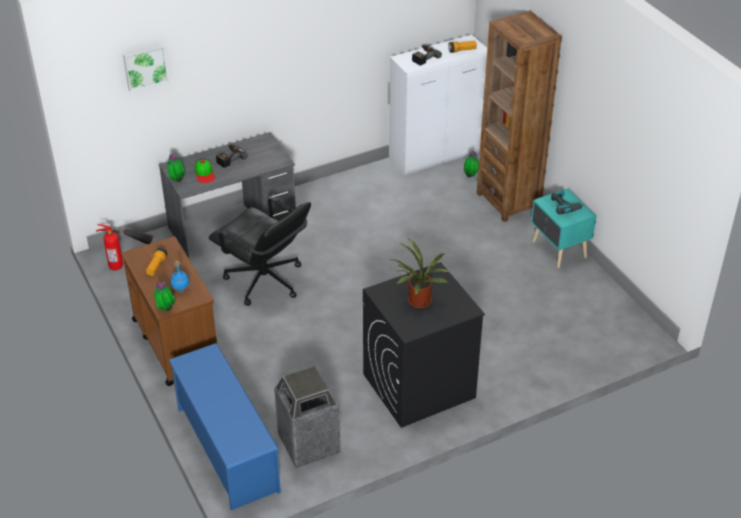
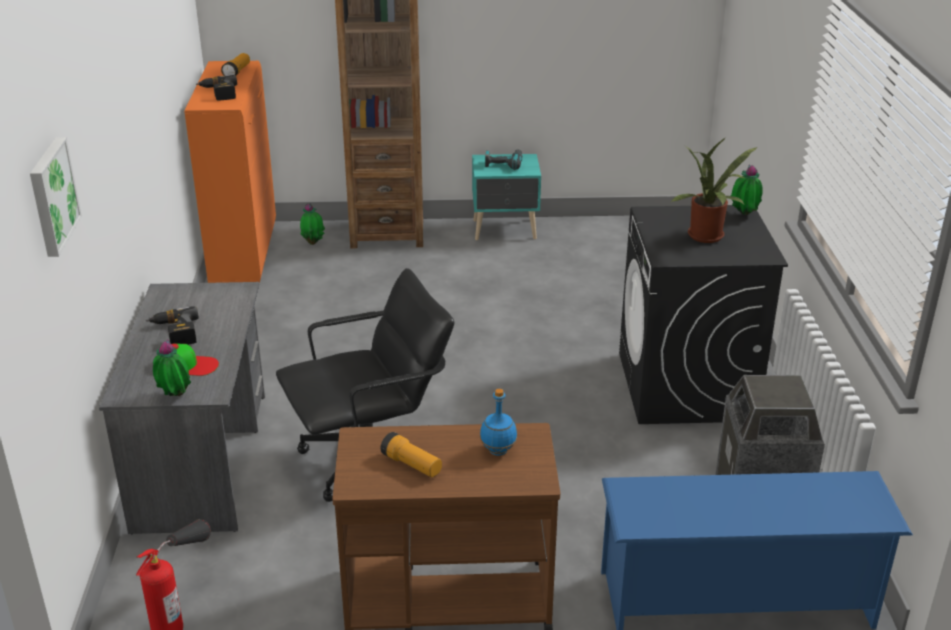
camera: 65 degrees left, 10 degrees down
(166, 309) = (541, 479): potted plant -> potted plant (743, 215)
(436, 156) = (244, 253): white cabinet -> orange cabinet

